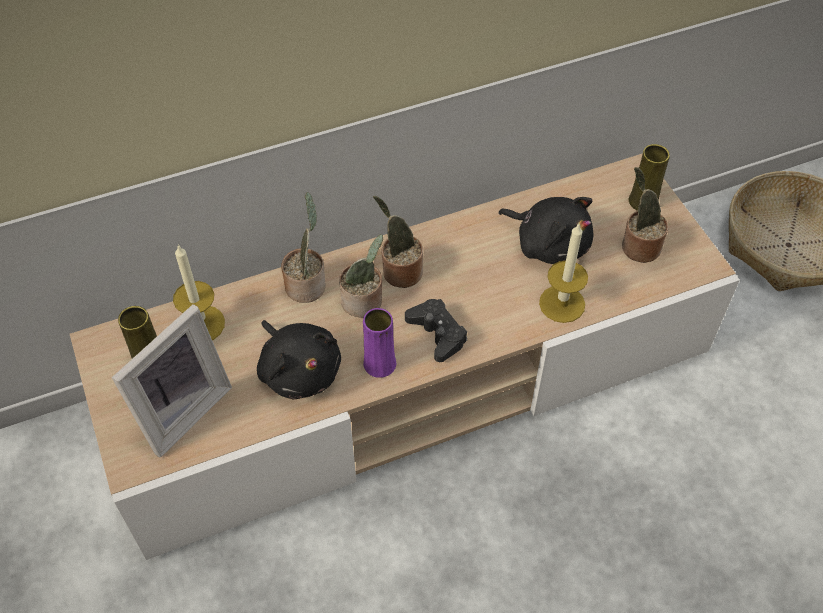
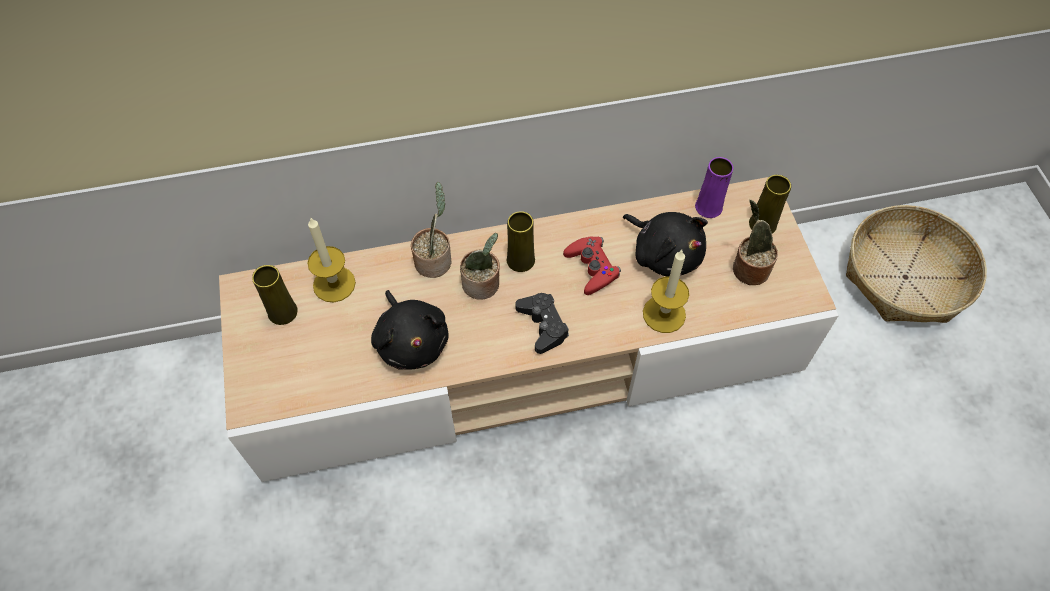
camera: 10 degrees right, 5 degrees up
(180, 410) = (300, 361): picture frame -> none
(380, 364) = (485, 346): purple vase -> purple vase (708, 207)
(399, 271) = (520, 260): potted plant -> yellow vase
(476, 268) = (592, 268): none -> red game controller

